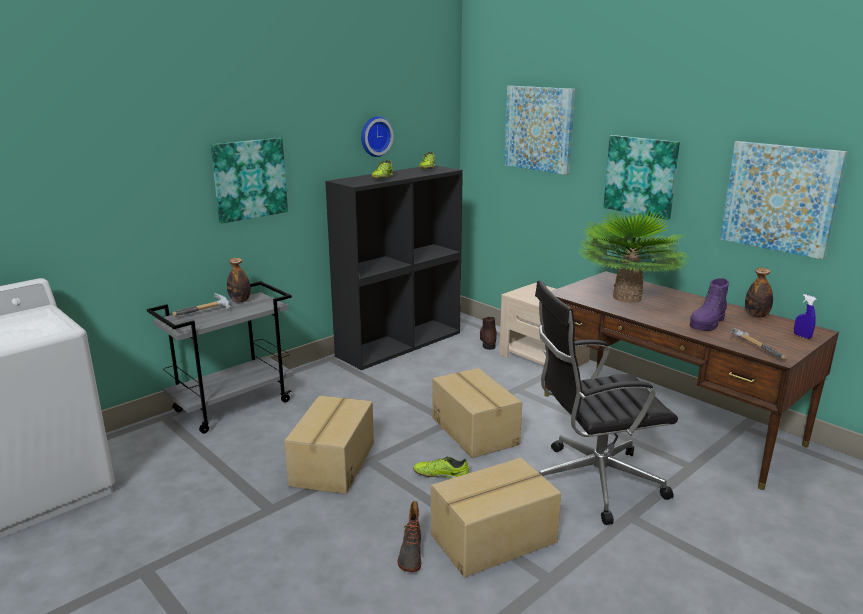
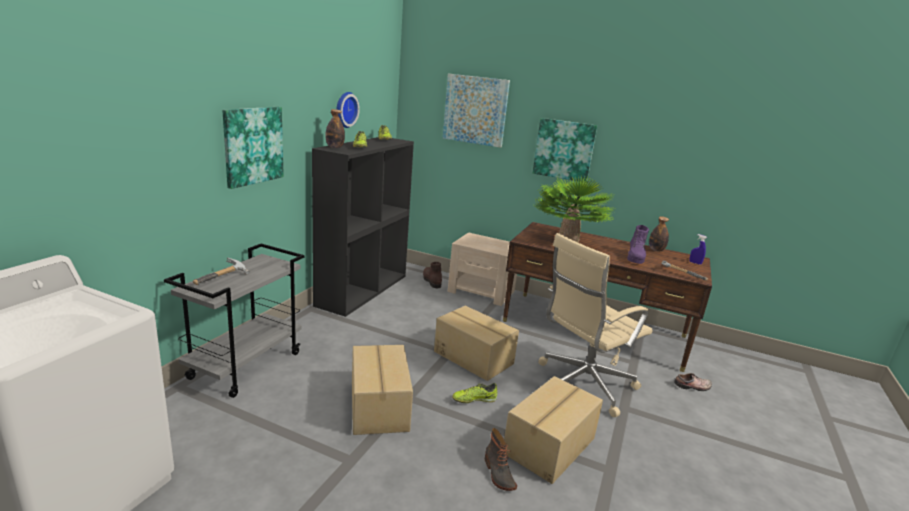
camera: 25 degrees left, 0 degrees up
(240, 301) = (249, 263): bottle -> bottle (334, 147)
(592, 481) = (582, 385): black office chair -> beige office chair
(760, 510) = (693, 387): none -> shoe
(780, 198) = (671, 167): picture -> none

